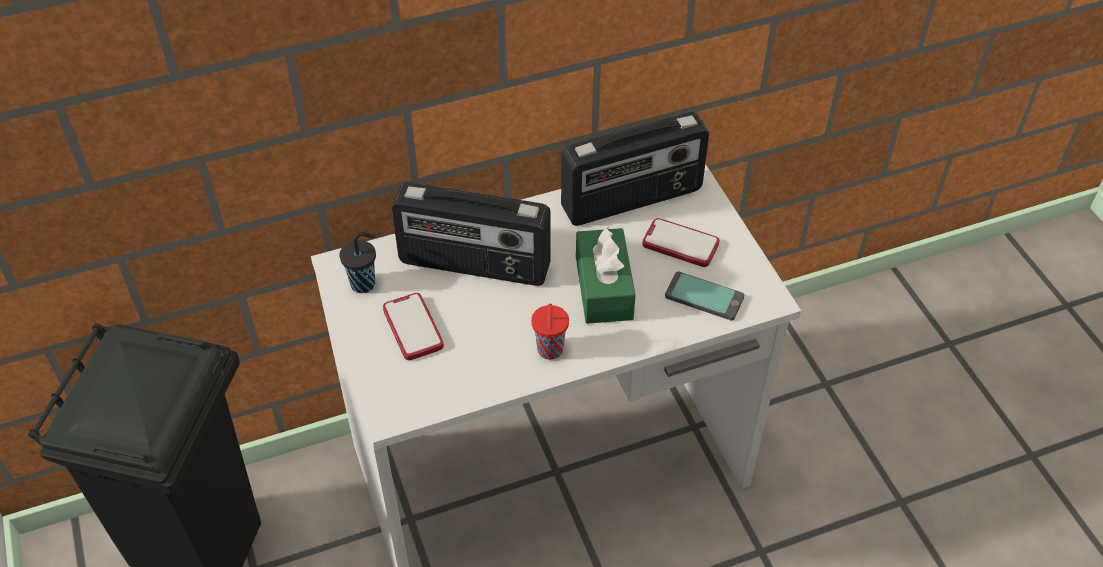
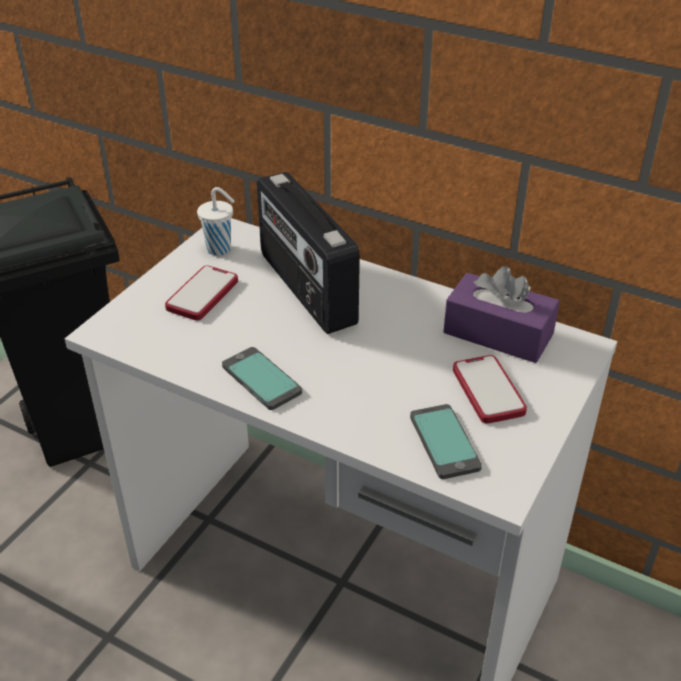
camera: 50 degrees right, 10 degrees down
(364, 283) = (220, 249): black cup -> white cup
(550, 351) = (261, 380): red cup -> phone
(604, 288) = (372, 372): green tissue box -> none
(632, 200) = (498, 333): radio -> purple tissue box

